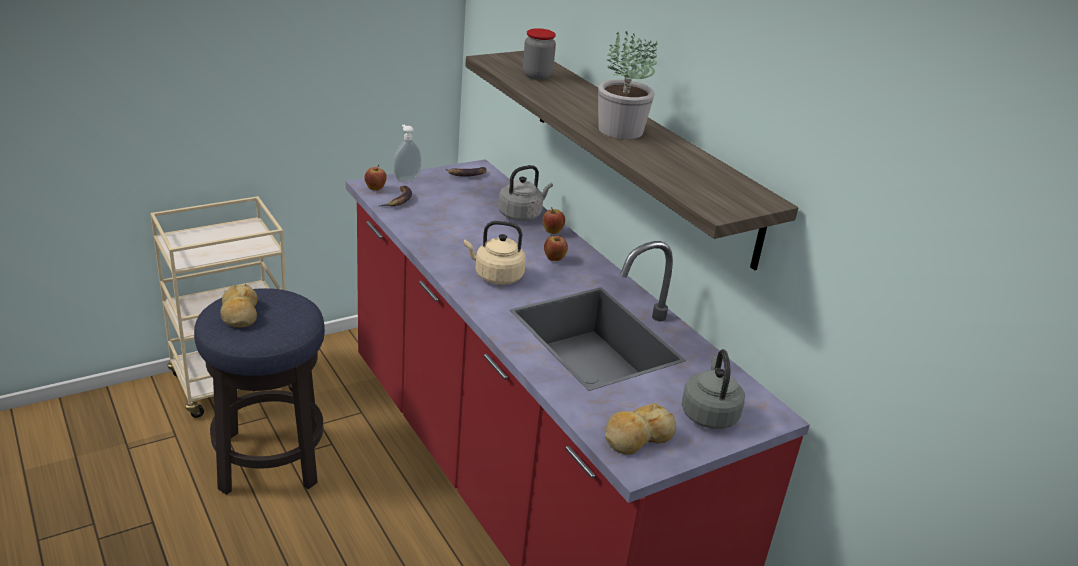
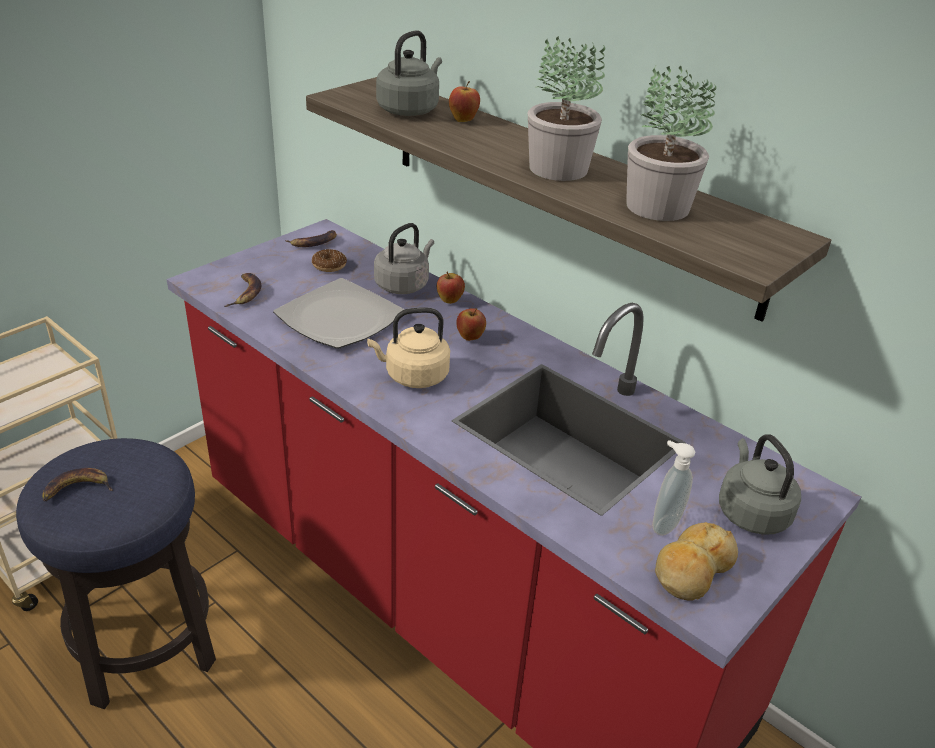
camera: 15 degrees left, 5 degrees up
(239, 314) = (77, 489): bread -> banana
(375, 189) = (210, 284): apple -> apple (463, 120)
(406, 179) = (242, 262): soap dispenser -> soap dispenser (663, 523)
(459, 228) = (338, 318): none -> plate
(470, 192) = (329, 266): none -> donut
(537, 75) = (410, 109): jar -> grey kettle
(676, 165) = (657, 207): none -> potted plant

